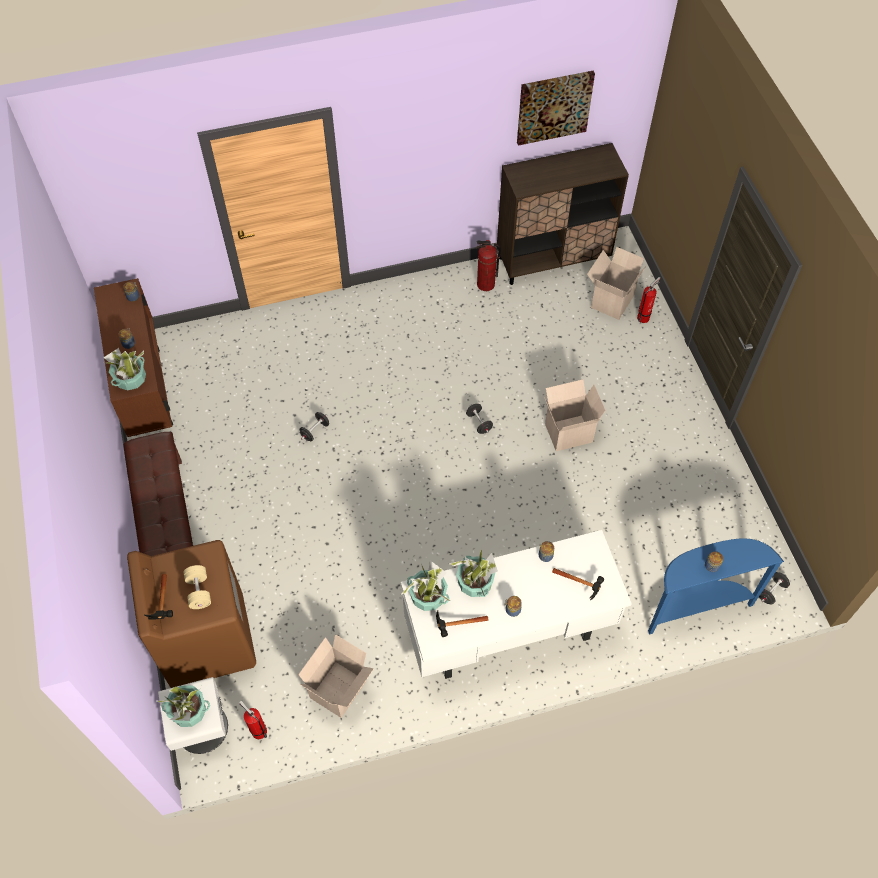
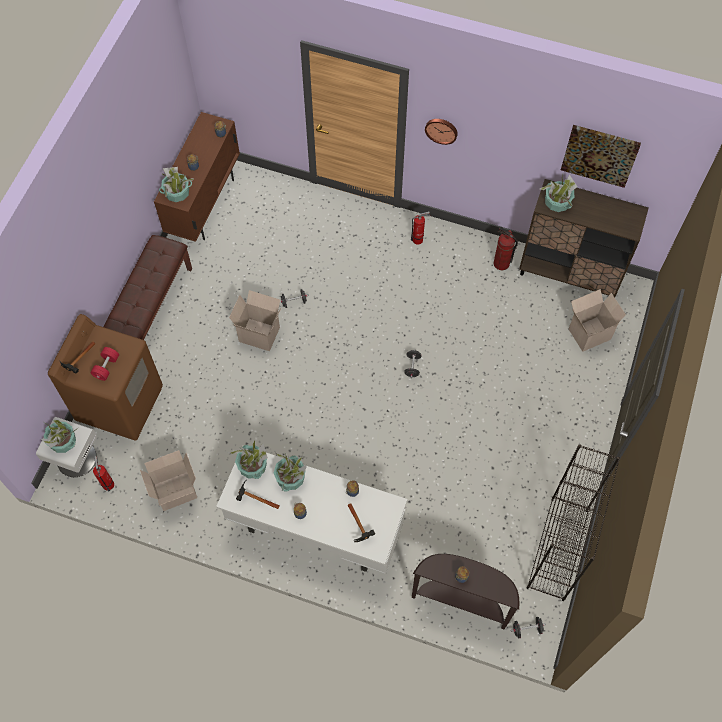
camera: 35 degrees right, 5 degrees up
(199, 591) = (106, 367): beige dumbbell -> red dumbbell
(381, 164) = (441, 130): none -> wall clock
(530, 179) = (557, 202): none -> potted plant
(568, 431) = (473, 414): cardboard box -> cardboard box (260, 333)
(644, 317) = (605, 361): fire extinguisher -> fire extinguisher (419, 239)
(695, 606) = (461, 601): blue console table -> brown console table
(738, 504) = (557, 549): none -> black bookcase

